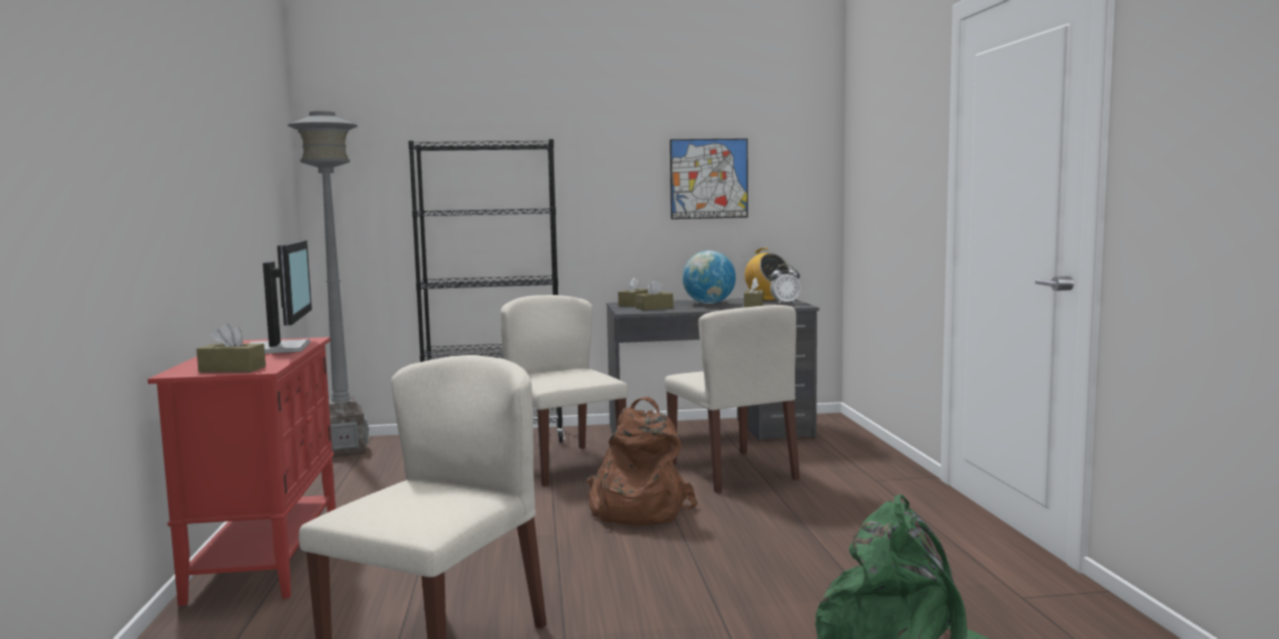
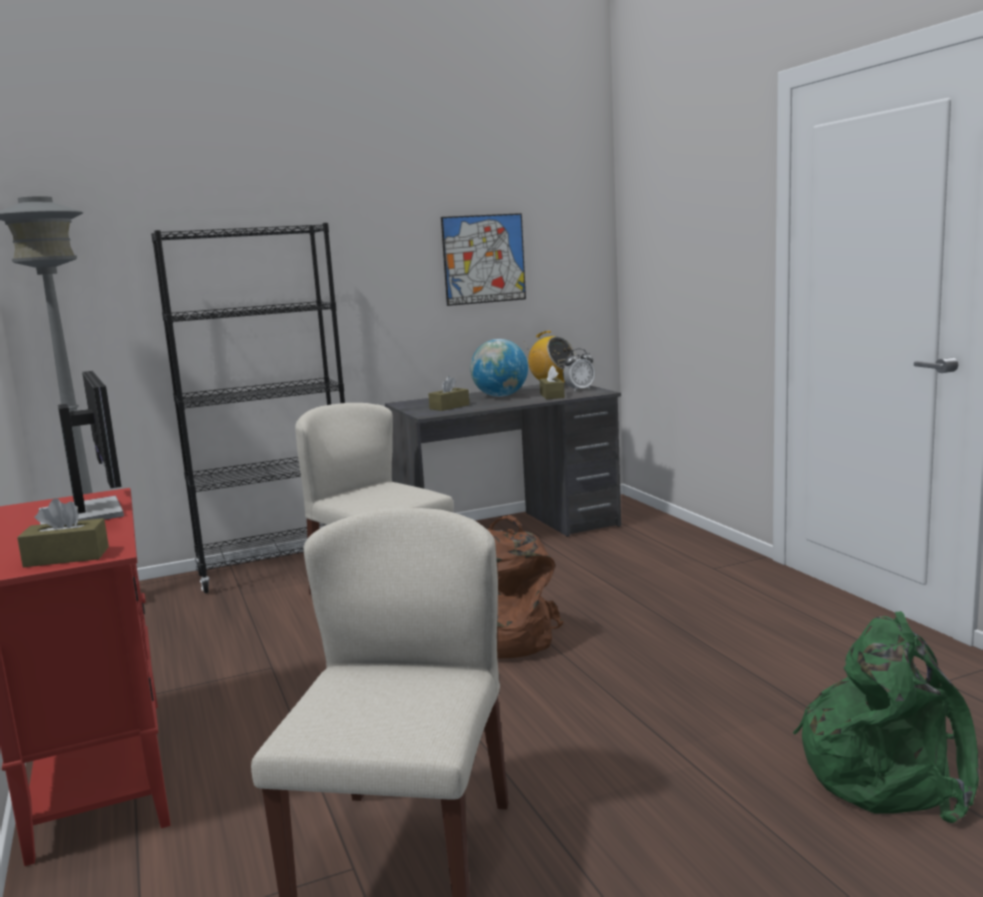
camera: 15 degrees left, 5 degrees up
(633, 304) = (419, 403): brown tissue box -> none
(733, 471) = (567, 576): beige chair -> none

